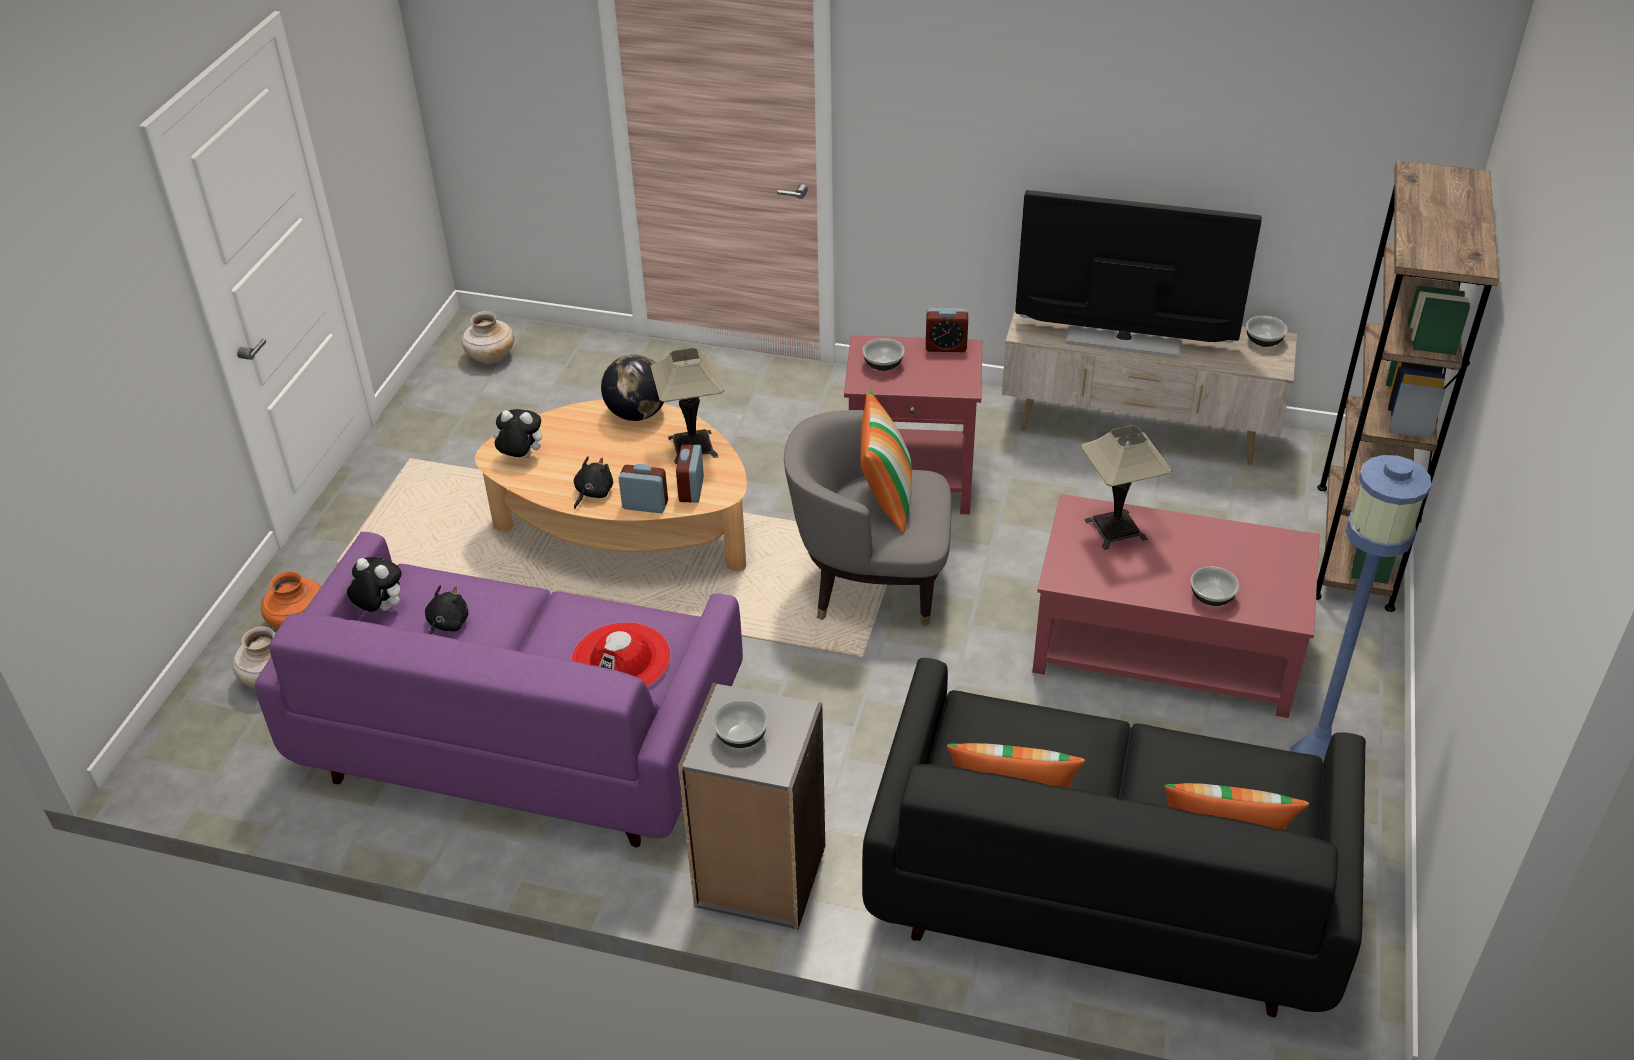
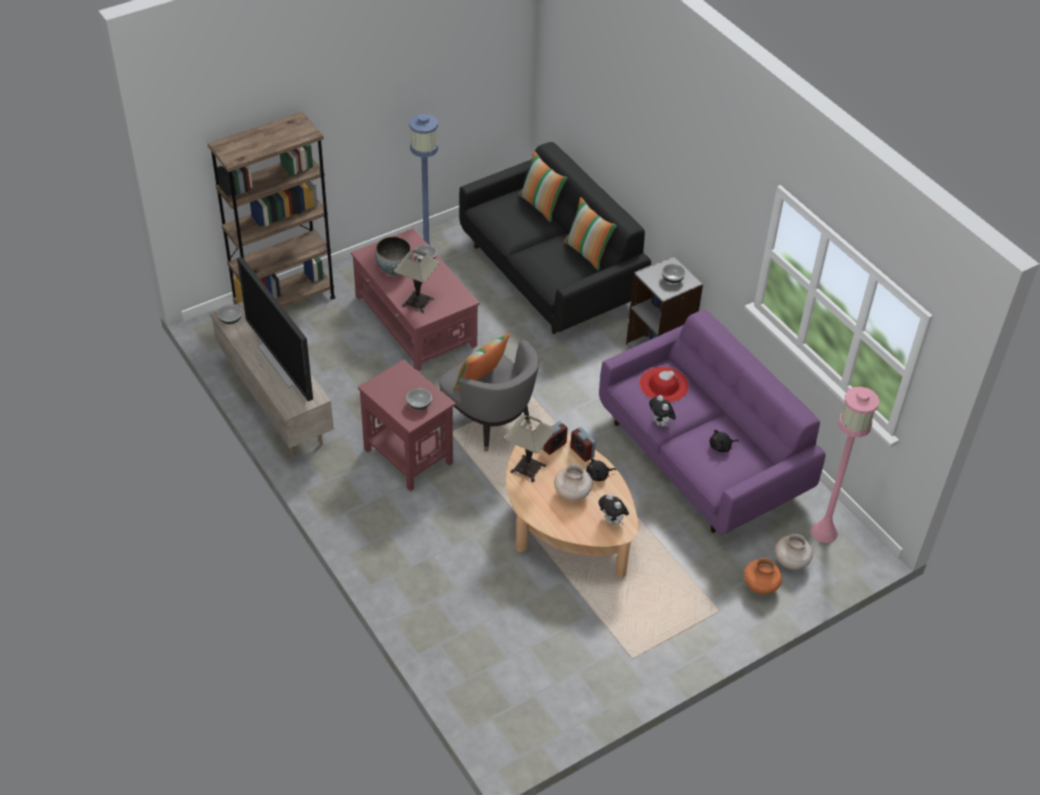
camera: 140 degrees left, 5 degrees up
(243, 751) = (824, 532): none -> pink floor lamp
(380, 608) = (743, 475): plush toy -> plush toy (660, 423)
(490, 357) = (521, 712): beige vase -> beige vase (572, 493)
(637, 414) = (532, 507): globe -> none
(946, 346) = (379, 394): alarm clock -> none
(1223, 551) = (394, 269): none -> bowl

